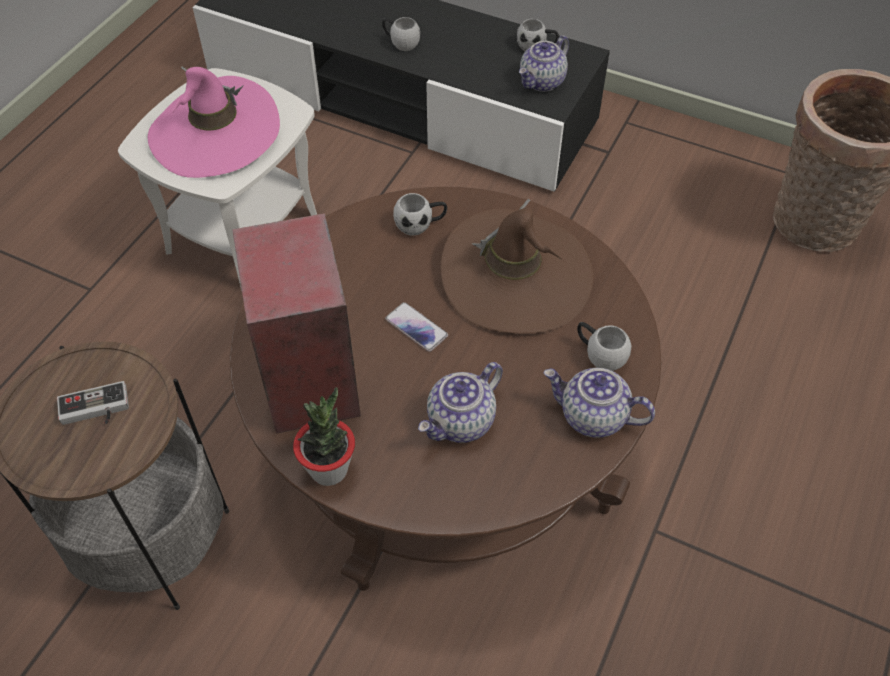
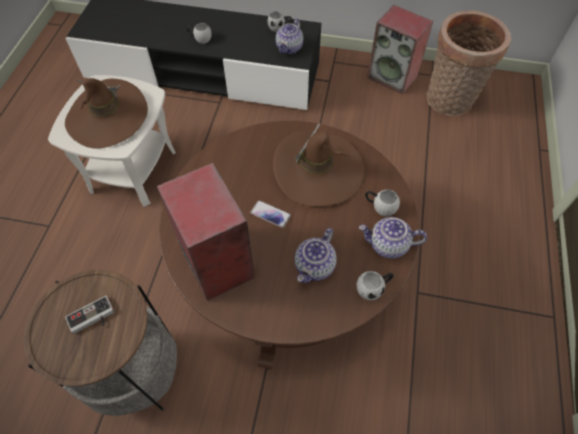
camera: 15 degrees left, 5 degrees up
(215, 133) = (107, 117): pink hat -> brown hat
(329, 469) = (246, 315): potted plant -> none
(420, 224) = (252, 150): white mug -> white mug (373, 288)
(723, 165) = (393, 77): none -> speaker

